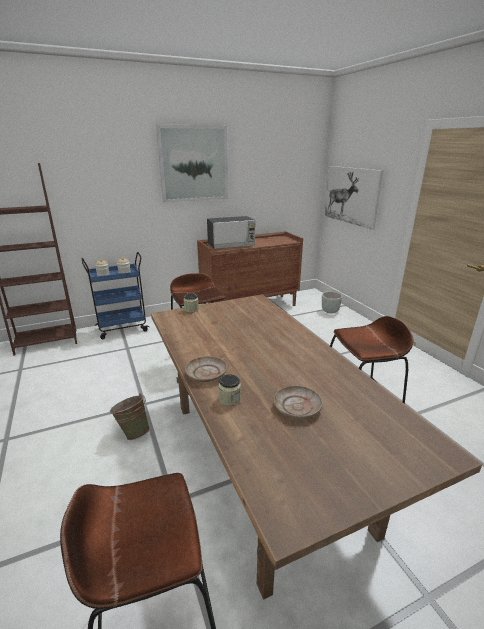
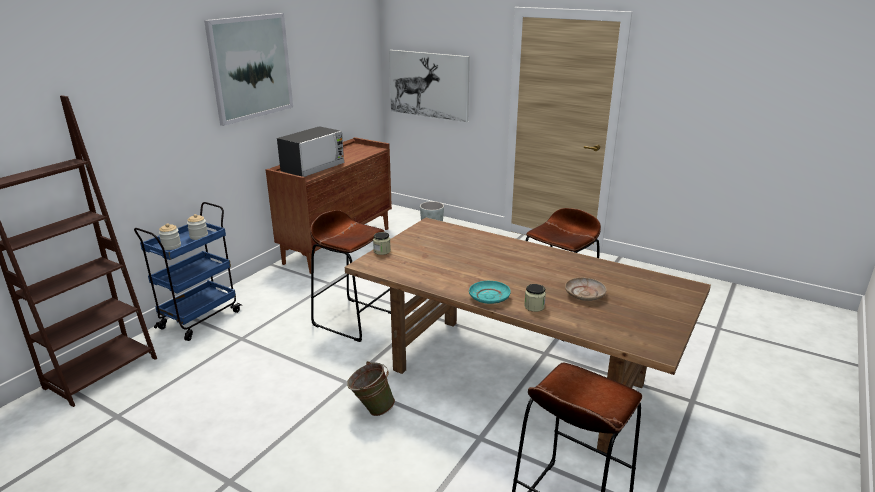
camera: 35 degrees left, 0 degrees up
(206, 374) = (489, 297): beige plate -> turquoise plate

